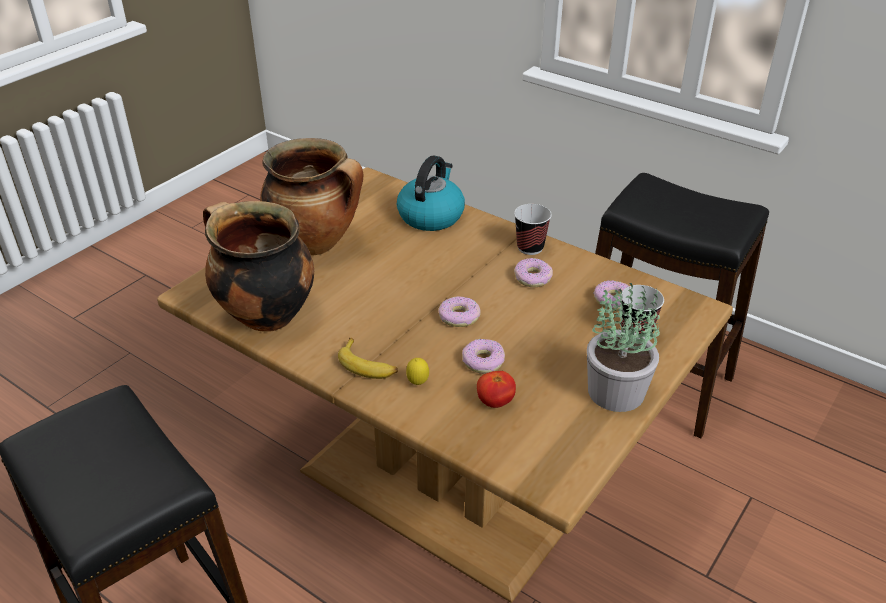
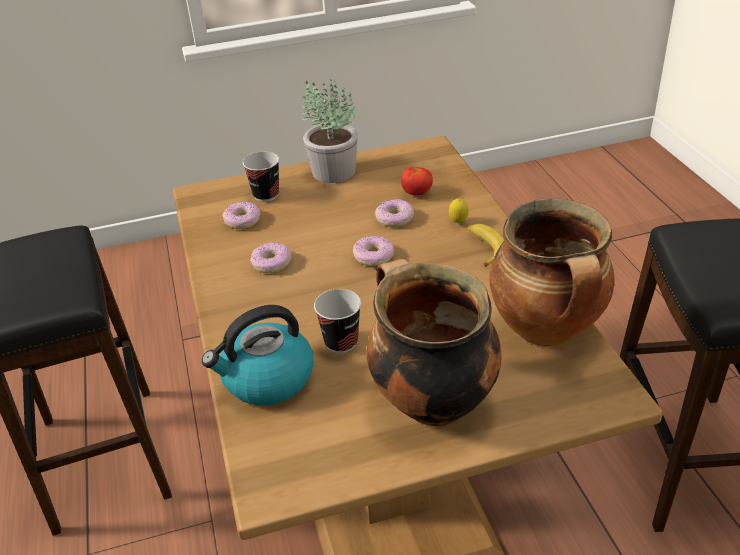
camera: 140 degrees left, 0 degrees up
(530, 247) = (230, 292): cup -> cup (341, 342)

